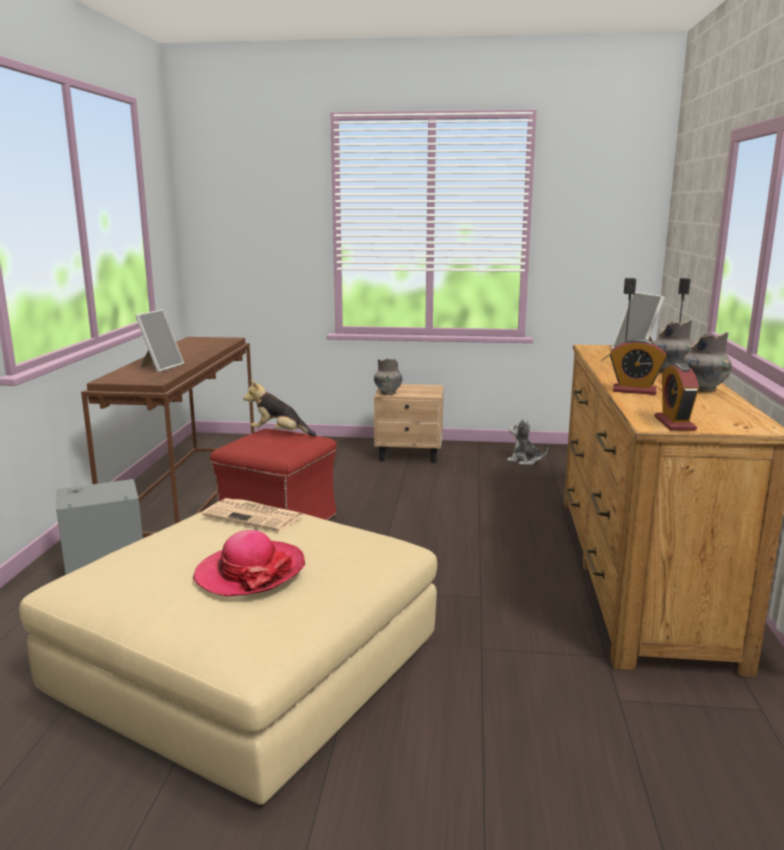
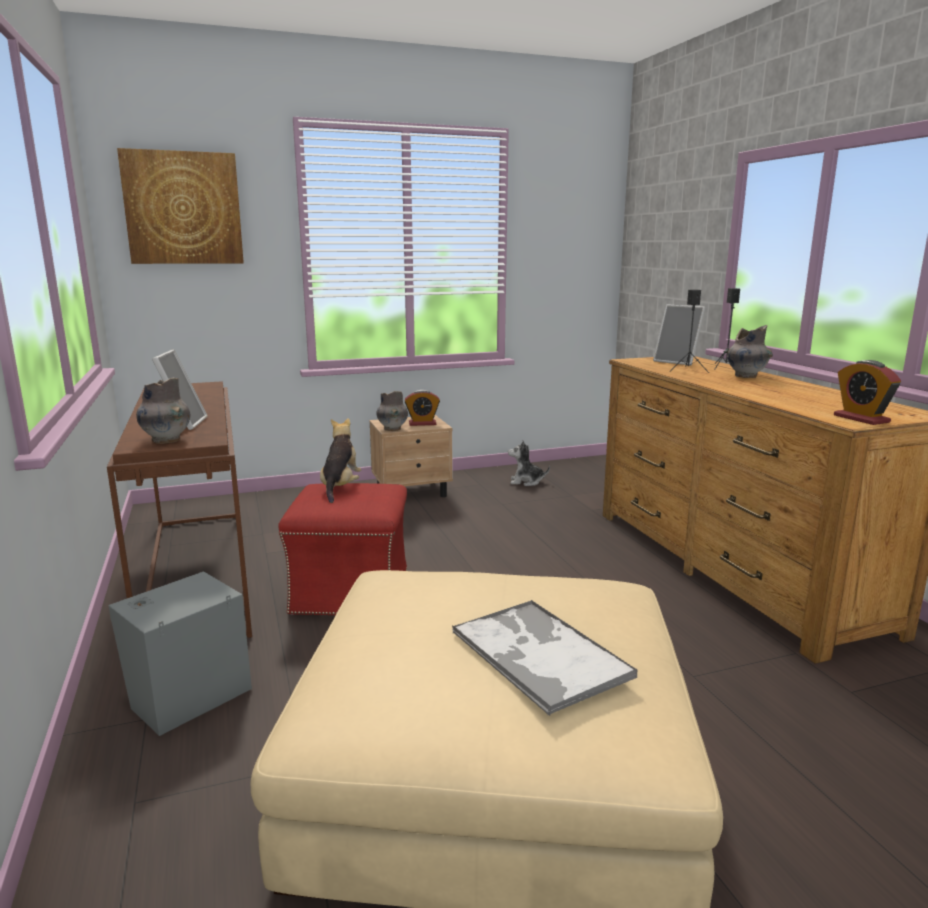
camera: 25 degrees left, 0 degrees up
(240, 193) = (183, 208): none -> picture
(250, 572) = (538, 653): hat -> tray
(255, 516) = (443, 586): newspaper -> none
(279, 434) = (340, 487): plush toy -> plush toy turned 105 degrees clockwise
(634, 390) = (760, 394): alarm clock -> alarm clock (422, 423)
(702, 389) = (804, 388): grey vase -> grey vase (166, 440)

